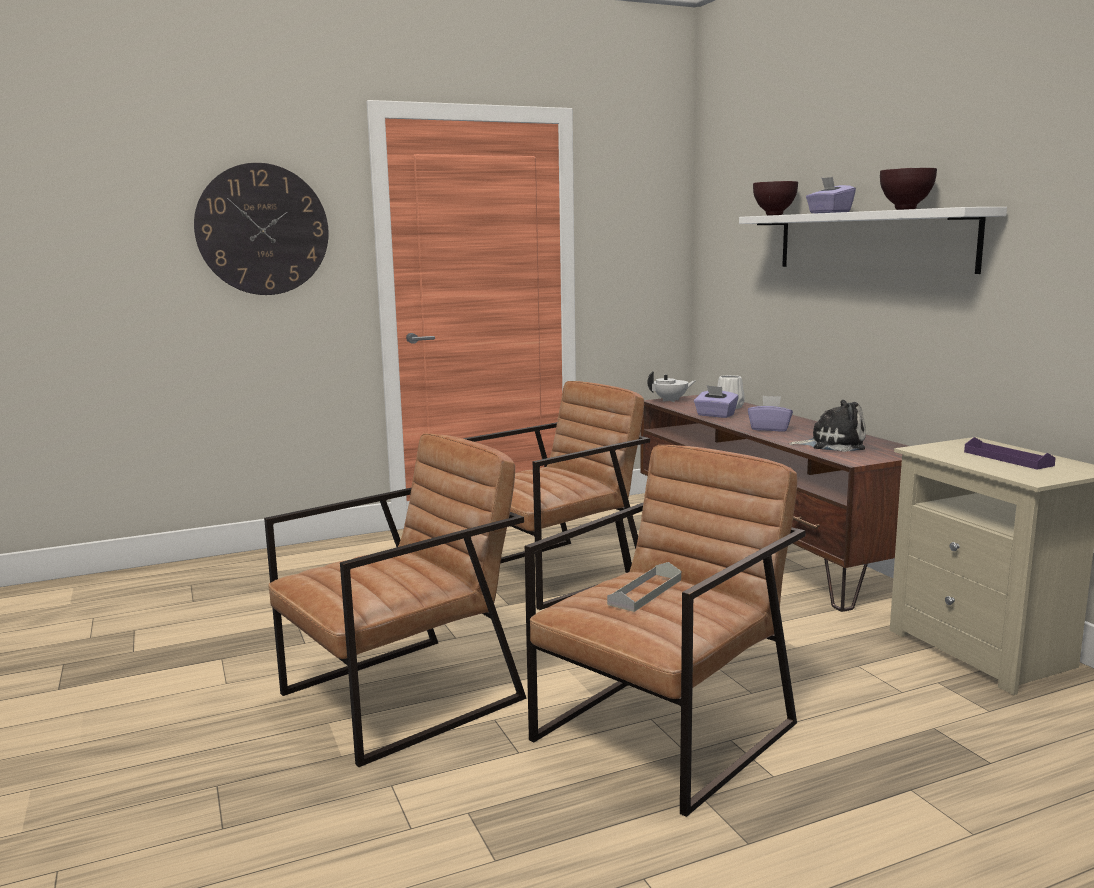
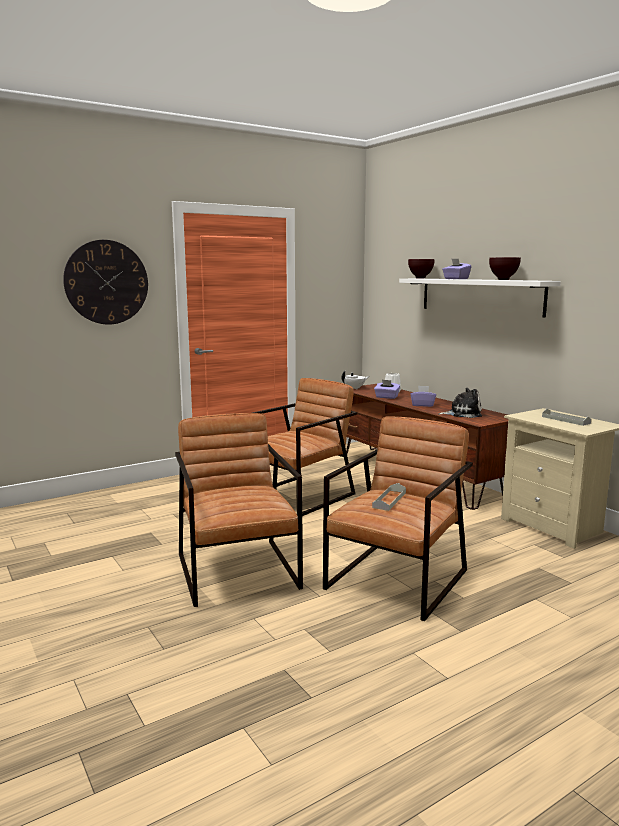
camera: 10 degrees left, 0 degrees up
(402, 696) = (237, 570): brown armchair -> brown armchair turned 60 degrees counterclockwise
(1007, 458) = (566, 420): purple tray -> grey tray

